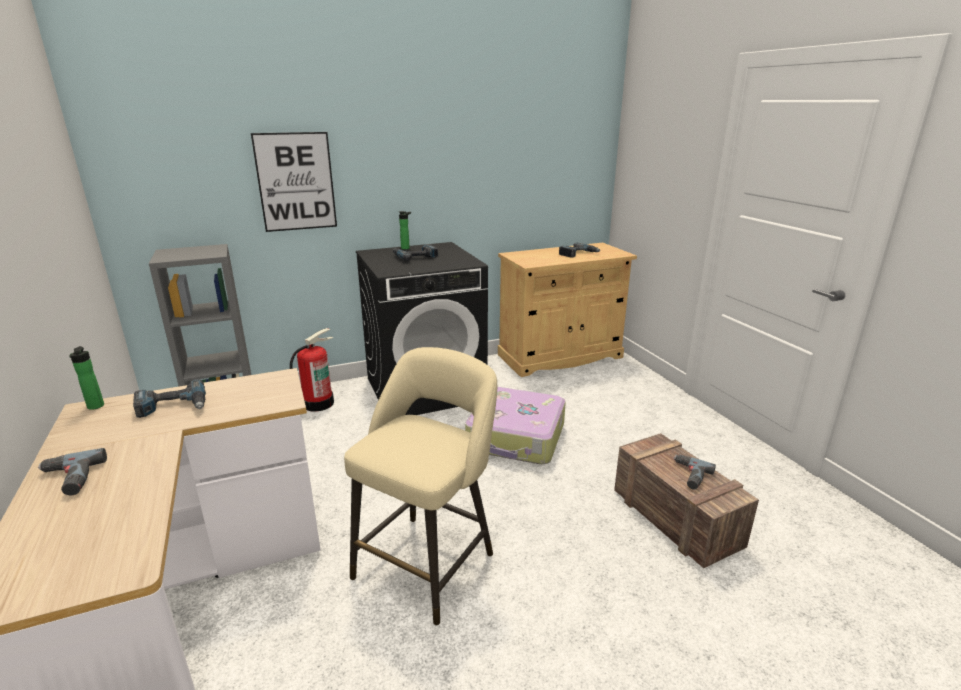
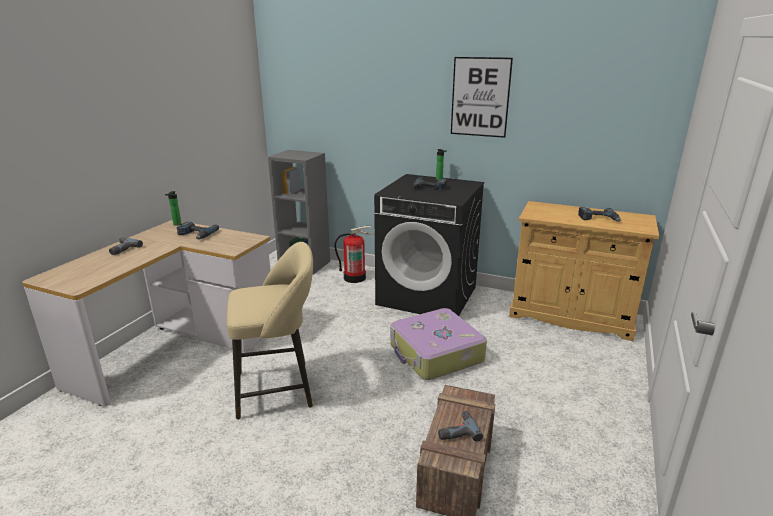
camera: 45 degrees right, 0 degrees up
(296, 182) = (372, 116): picture -> picture (480, 97)

